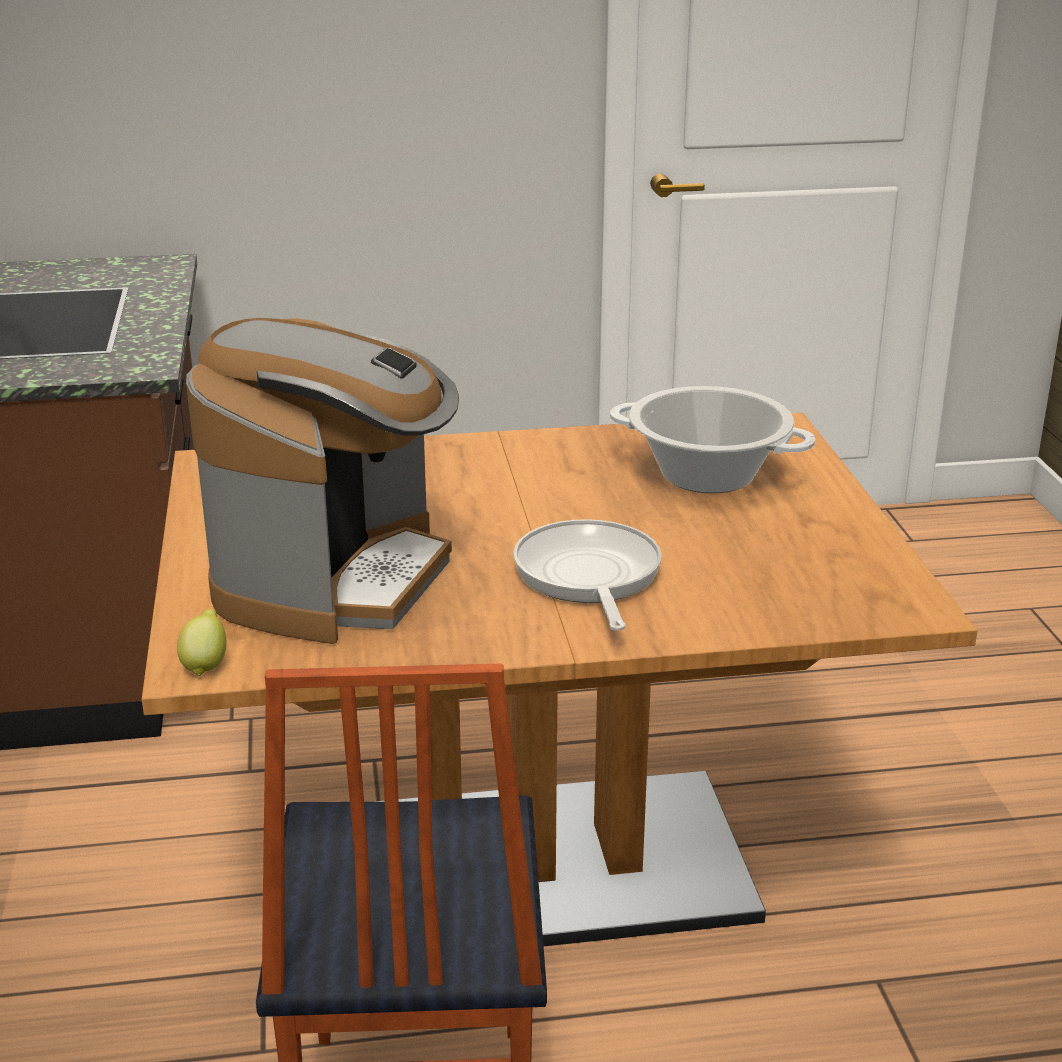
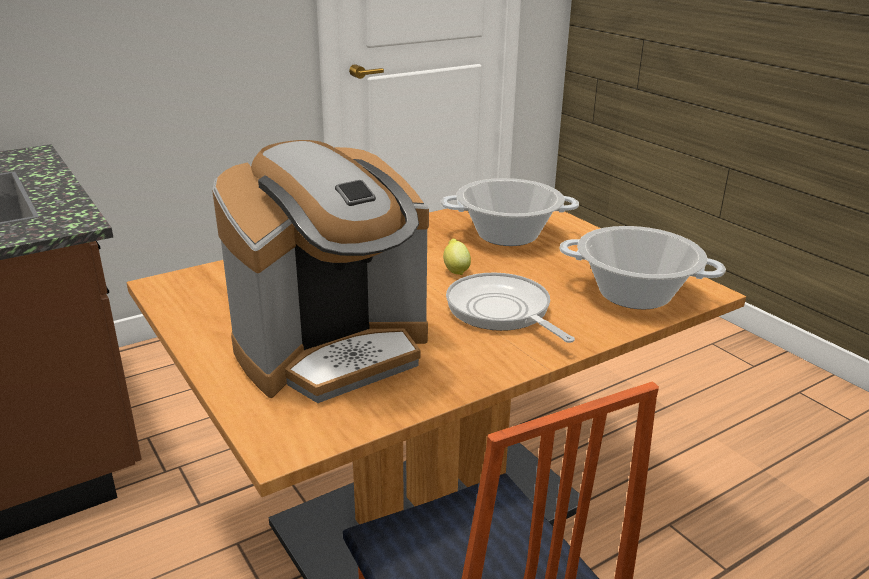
camera: 25 degrees left, 0 degrees up
(205, 665) = (291, 441): lemon -> lemon (456, 270)
(335, 579) = (333, 350): coffee machine -> coffee machine turned 60 degrees clockwise
(803, 592) = (634, 294): none -> cooking pot

